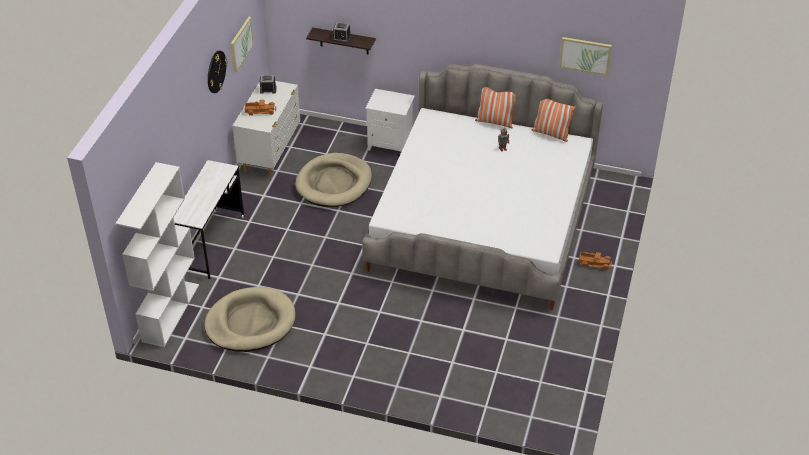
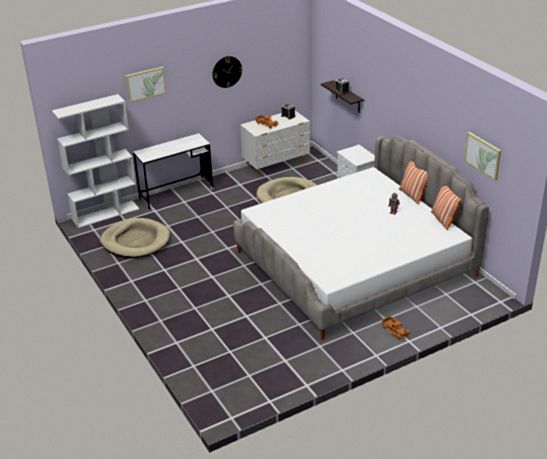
camera: 45 degrees right, 10 degrees down
(241, 44) = (270, 68): picture -> picture (145, 84)

